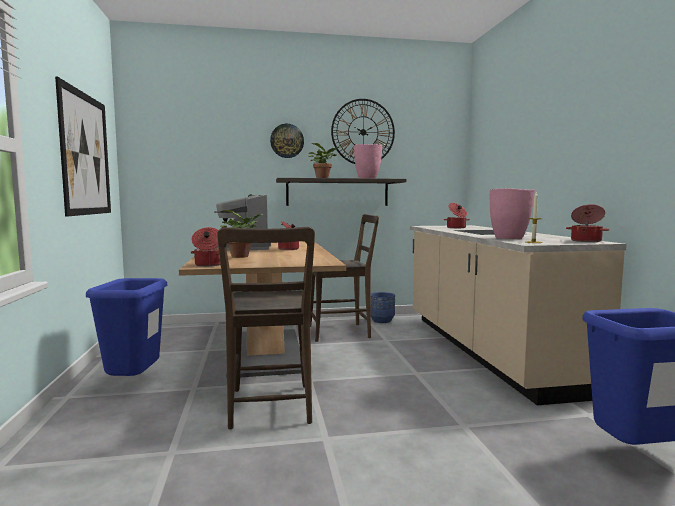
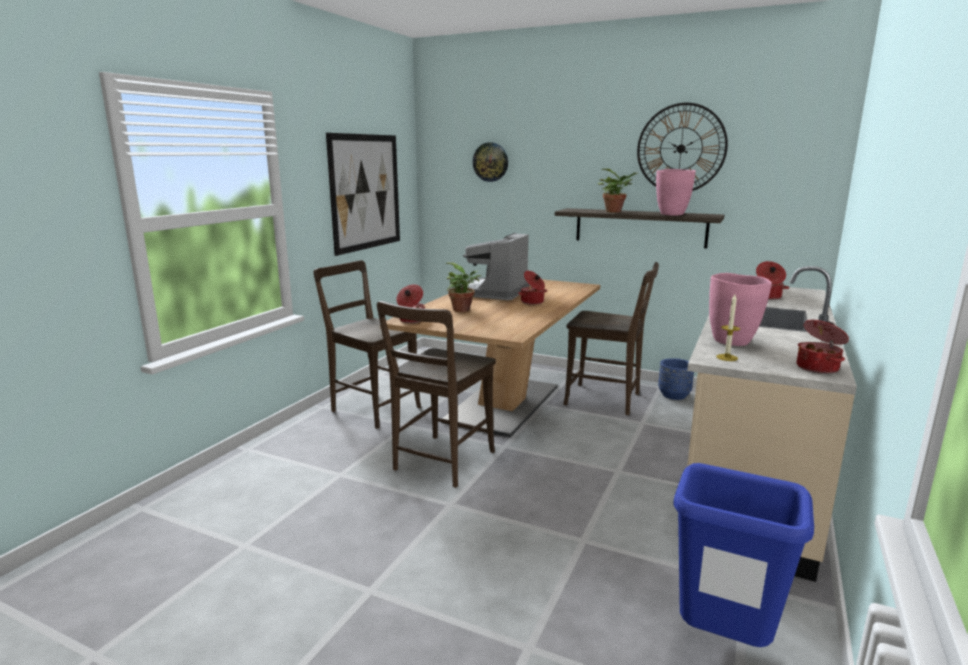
camera: 35 degrees right, 10 degrees up
(134, 384) = (372, 408): blue trash can -> brown chair
(287, 141) = (582, 162): wall clock -> wall clock (490, 162)

